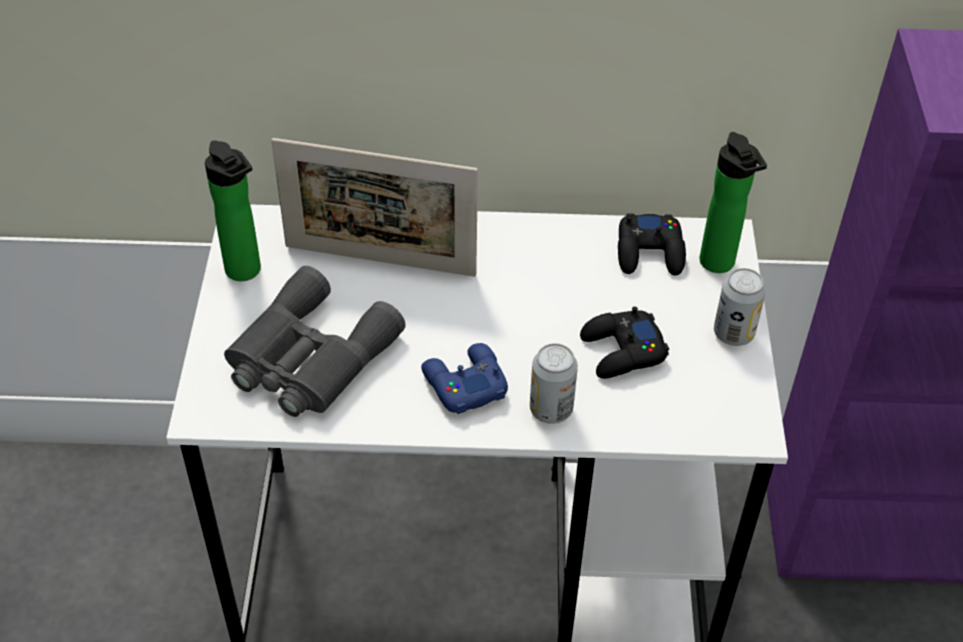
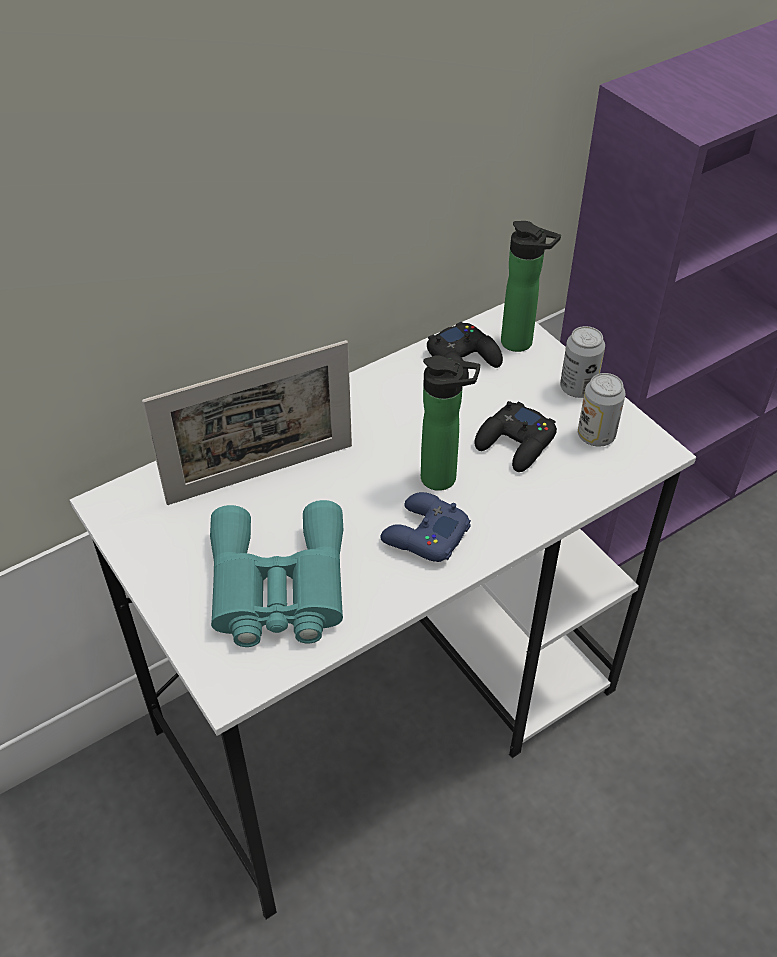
camera: 35 degrees left, 0 degrees up
(246, 272) = (152, 546): bottle -> bottle (444, 479)
(308, 358) = (277, 587): grey binoculars -> turquoise binoculars
(551, 409) = (507, 516): can -> can (596, 435)

